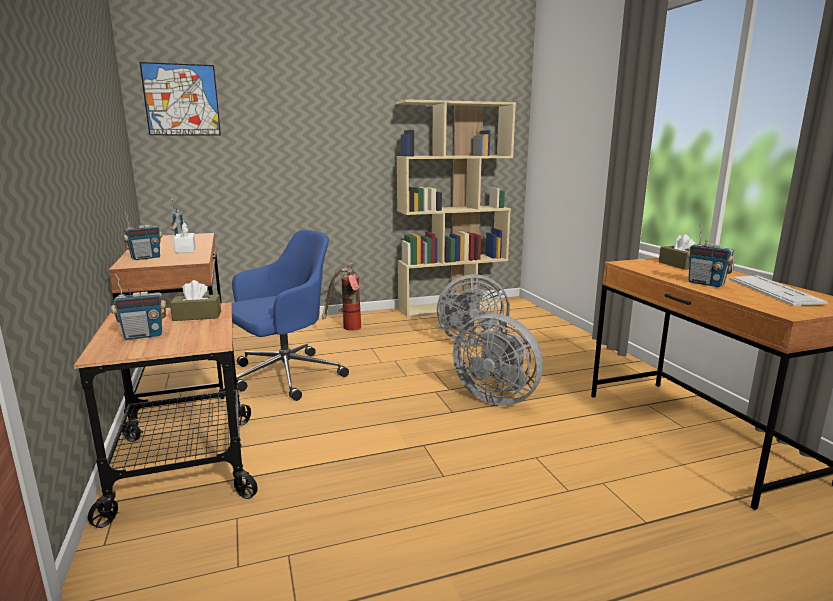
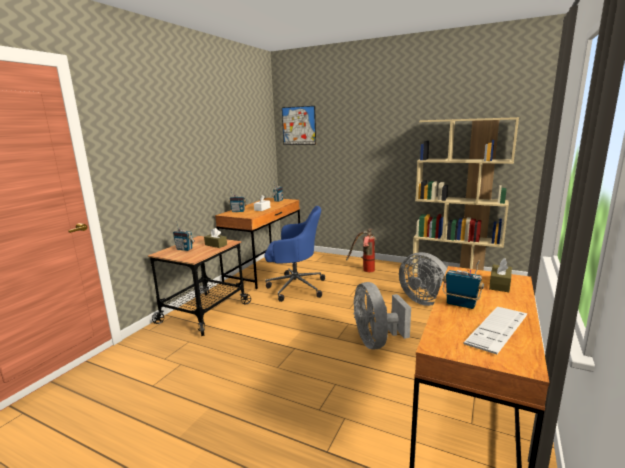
camera: 45 degrees right, 0 degrees up
(706, 283) = (461, 304): radio -> radio turned 120 degrees clockwise

